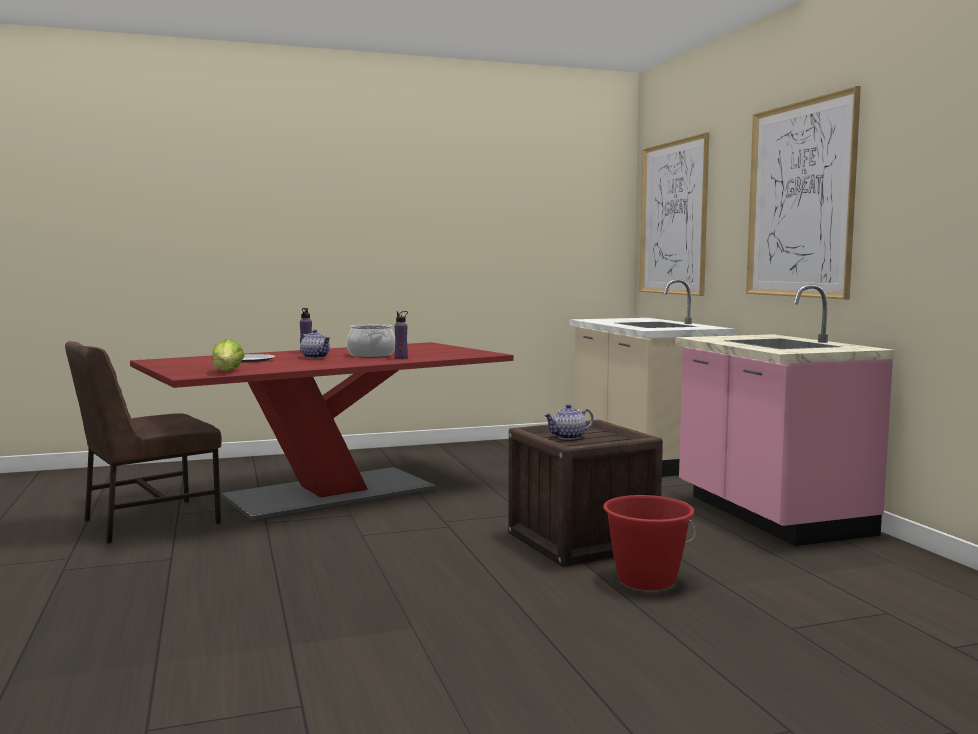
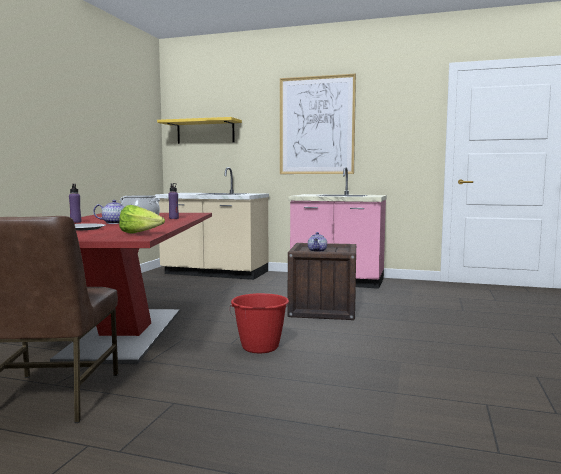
camera: 55 degrees left, 0 degrees up
(646, 580) = (389, 313): red bucket -> red bucket (260, 347)
(673, 218) = (205, 132): picture -> yellow shelf

